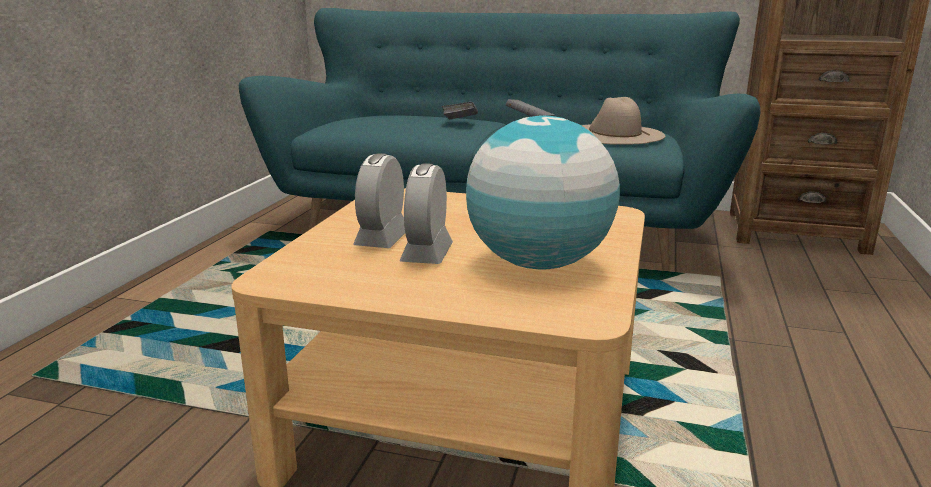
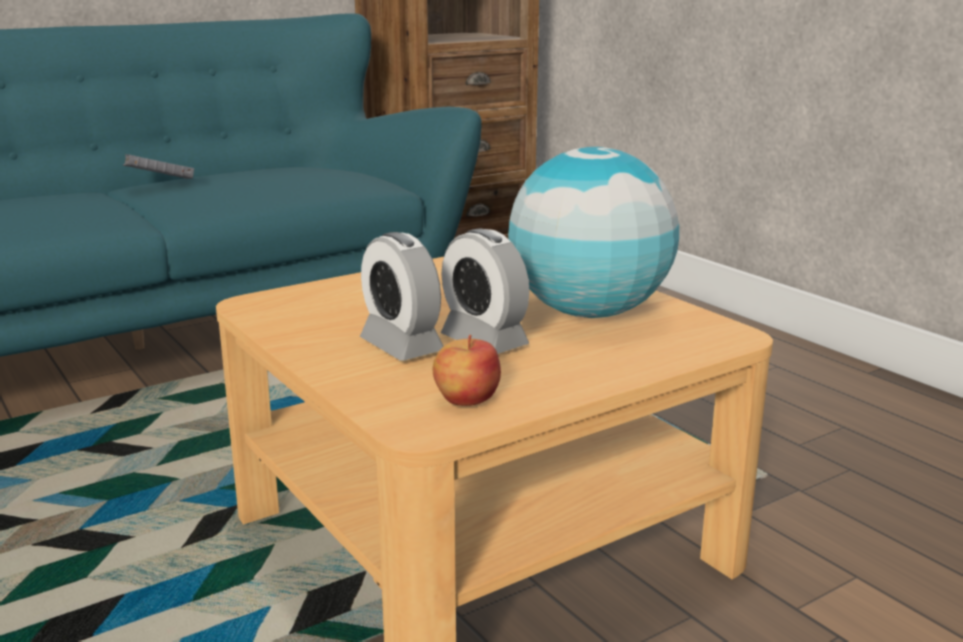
camera: 50 degrees left, 0 degrees up
(325, 277) = (466, 399): none -> apple
(460, 122) = (64, 201): grey book -> none
(614, 134) = (297, 178): beige hat -> none

